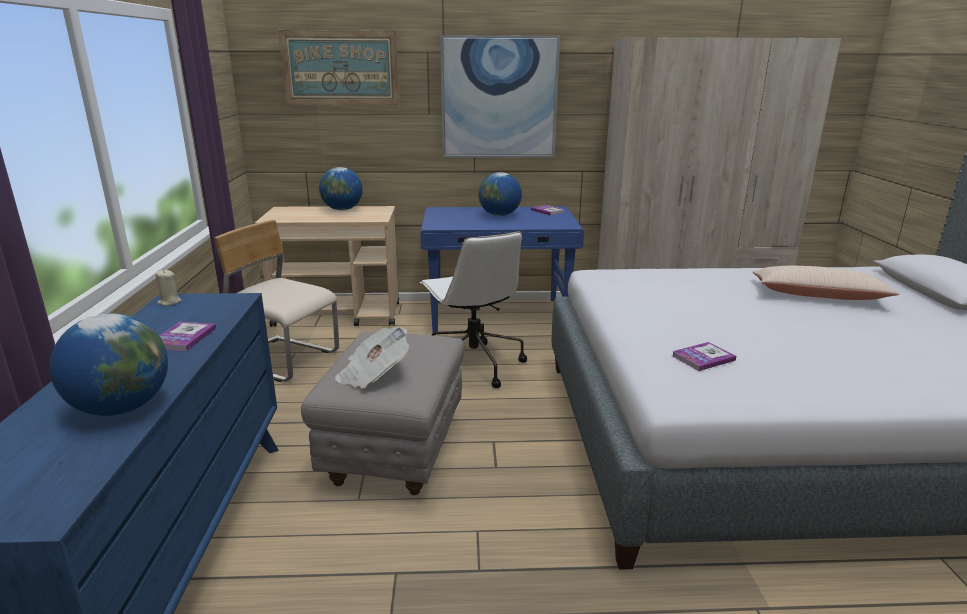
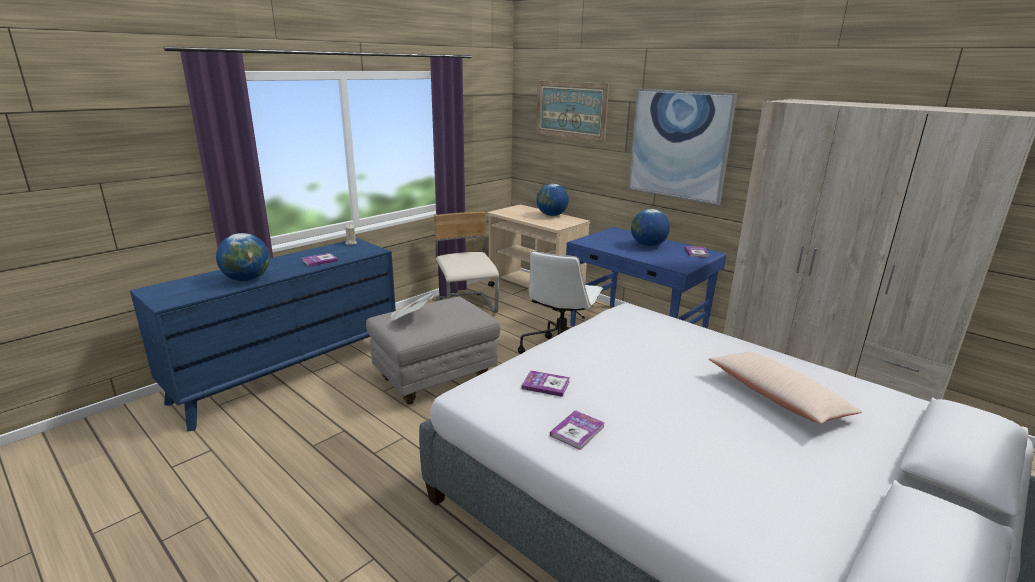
camera: 45 degrees right, 0 degrees up
(806, 379) = (577, 431): none -> book

